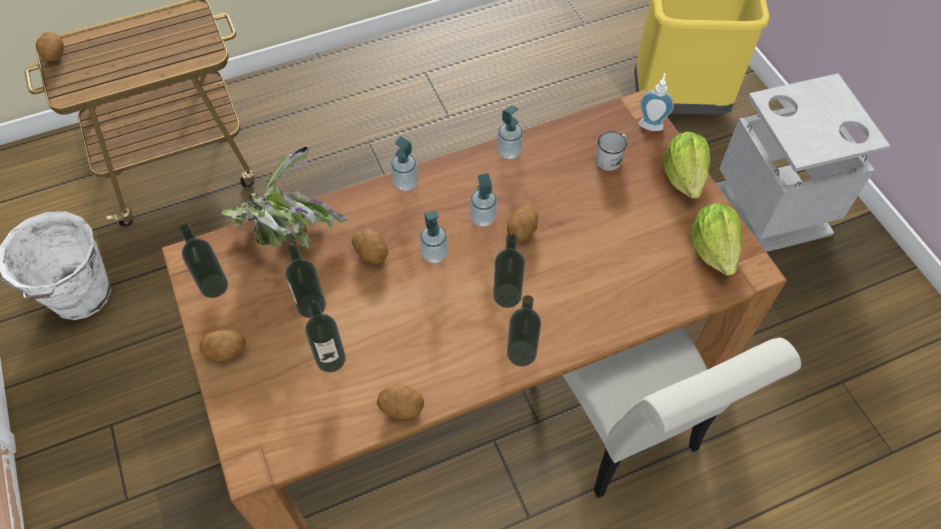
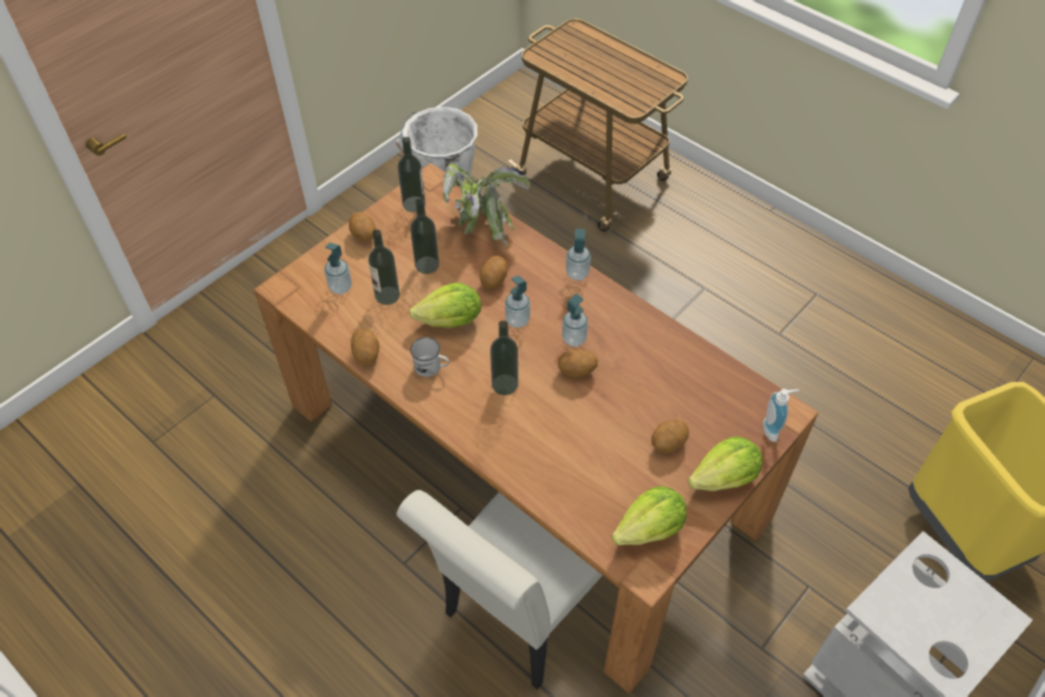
camera: 65 degrees right, 5 degrees down
(54, 56) = (568, 31): potato -> potato (668, 443)
(402, 312) = (451, 321): none -> lettuce
(509, 152) = (659, 330): soap dispenser -> soap dispenser (340, 287)
(521, 353) = (454, 414): bottle -> none
(611, 158) = (706, 410): white mug -> white mug (431, 367)

